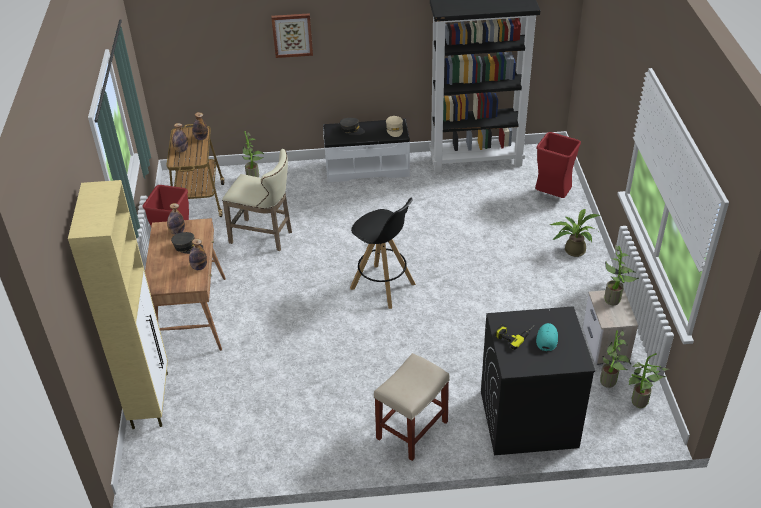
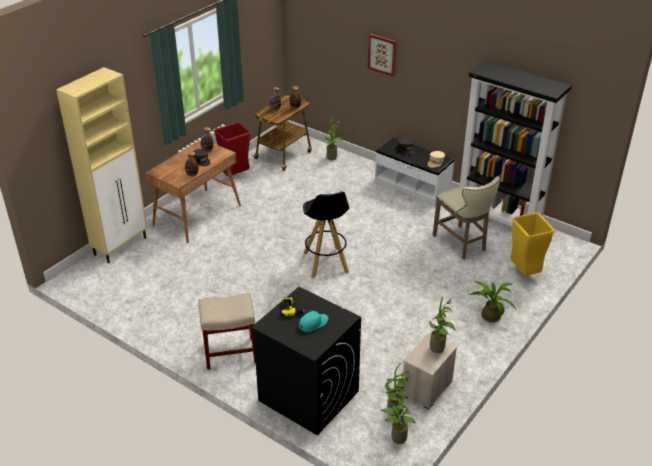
camera: 40 degrees right, 5 degrees down
(264, 237) = (293, 195): beige stool -> beige stool (461, 244)
(552, 196) = (524, 273): red trash can -> yellow trash can

